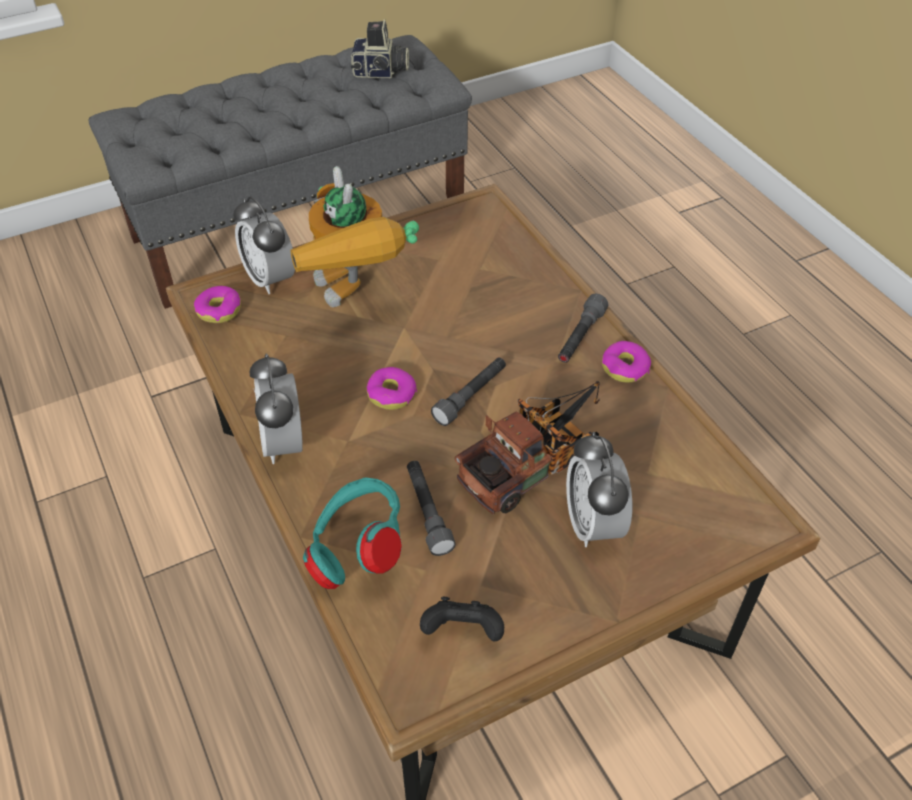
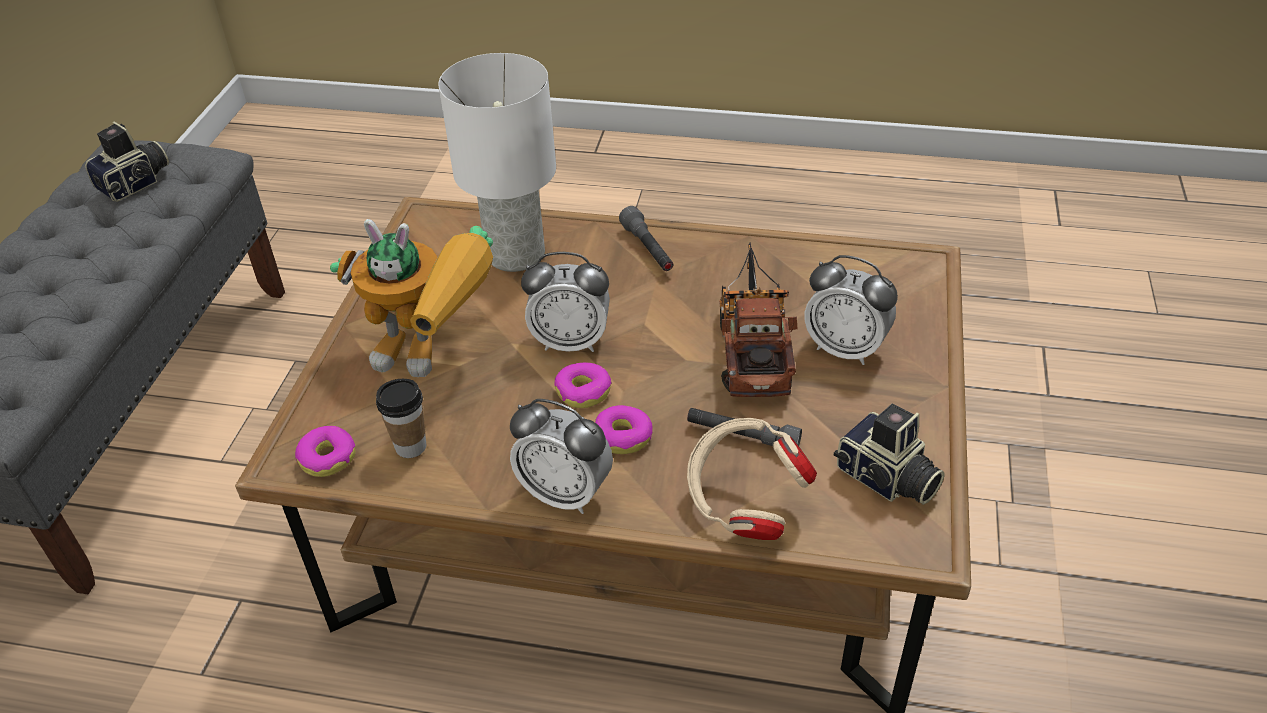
camera: 50 degrees left, 5 degrees down
(262, 341) = (411, 446): none -> cup
(270, 279) = (332, 399): alarm clock -> alarm clock (570, 342)
(357, 551) = (744, 504): turquoise headphones -> beige headphones
(463, 632) = (886, 480): black game controller -> camera
(471, 396) = (641, 344): grey flashlight -> none
(498, 273) = (517, 253): none -> white table lamp
(625, 368) = (707, 244): donut -> donut (623, 436)

